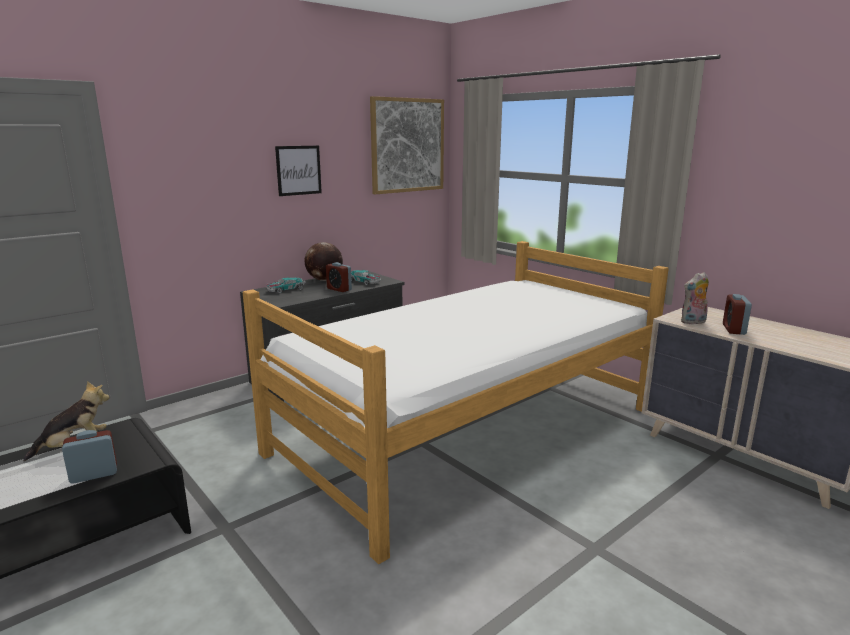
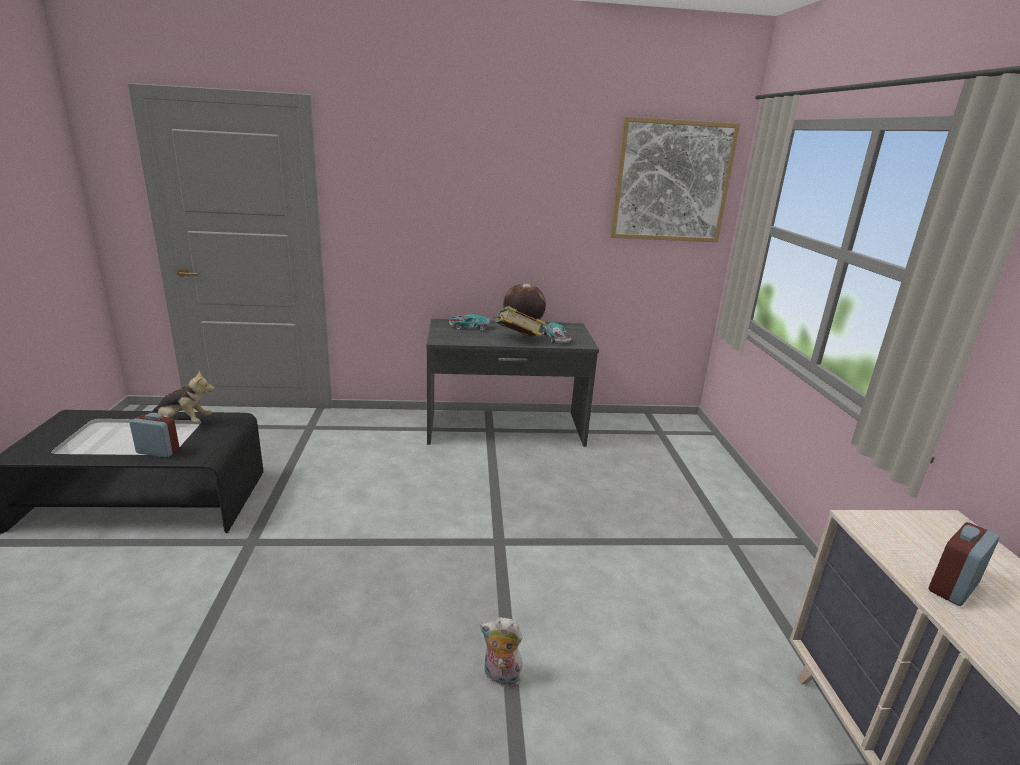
camera: 35 degrees right, 5 degrees up
(298, 170) = (515, 199): picture -> none
(339, 289) = (517, 340): alarm clock -> book
(469, 431) = (563, 552): bed -> none
(693, 322) = (892, 543): plush toy -> plush toy (500, 677)

